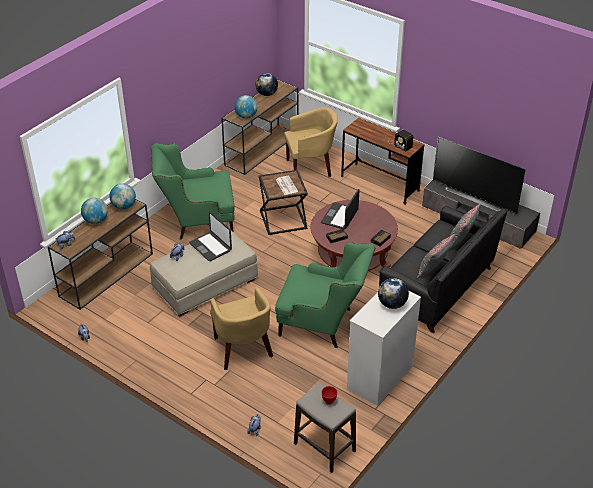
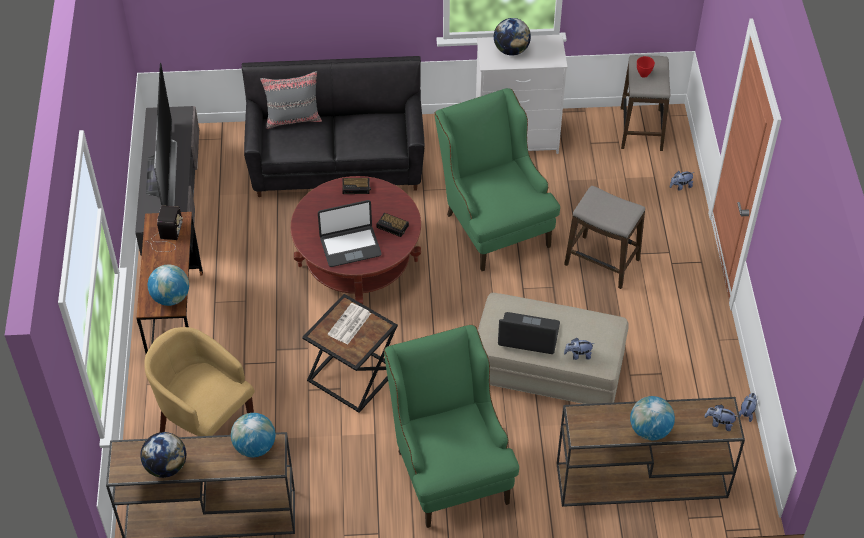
camera: 130 degrees left, 10 degrees up
(124, 206) = (593, 424): globe -> globe (171, 297)
(197, 221) = (449, 466): green armchair -> green armchair turned 150 degrees counterclockwise
(211, 246) = (528, 335): laptop -> laptop turned 90 degrees counterclockwise
(242, 350) = (602, 262): yellow armchair -> stool
(433, 270) = (367, 116): grey pillow -> none

